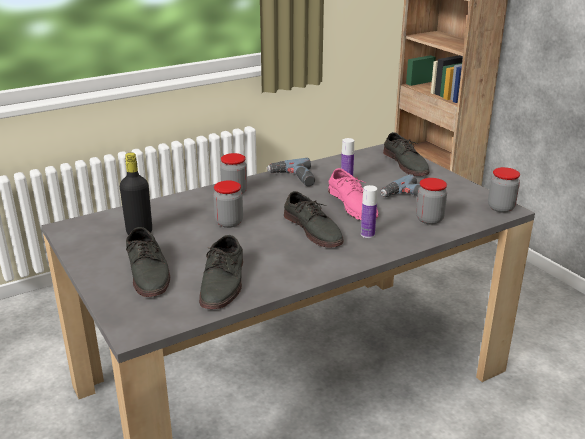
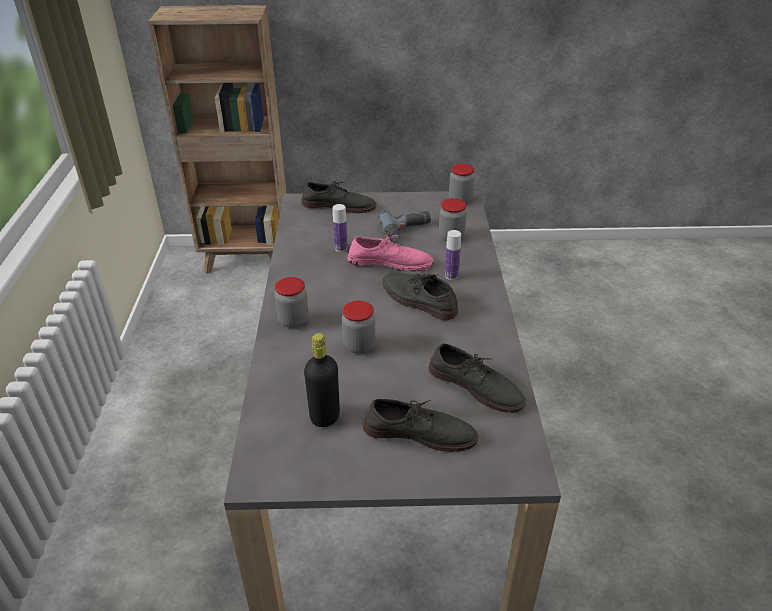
camera: 60 degrees left, 10 degrees up
(293, 178) = (302, 274): power drill -> none
(313, 229) = (418, 300): grey shoe -> grey shoe turned 135 degrees counterclockwise

